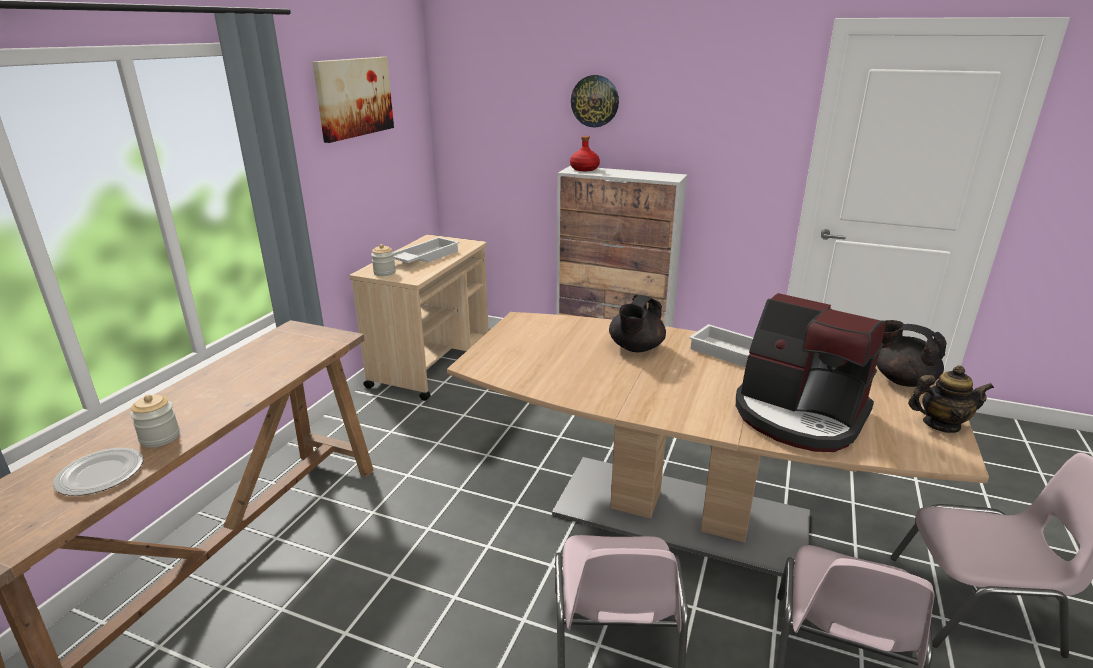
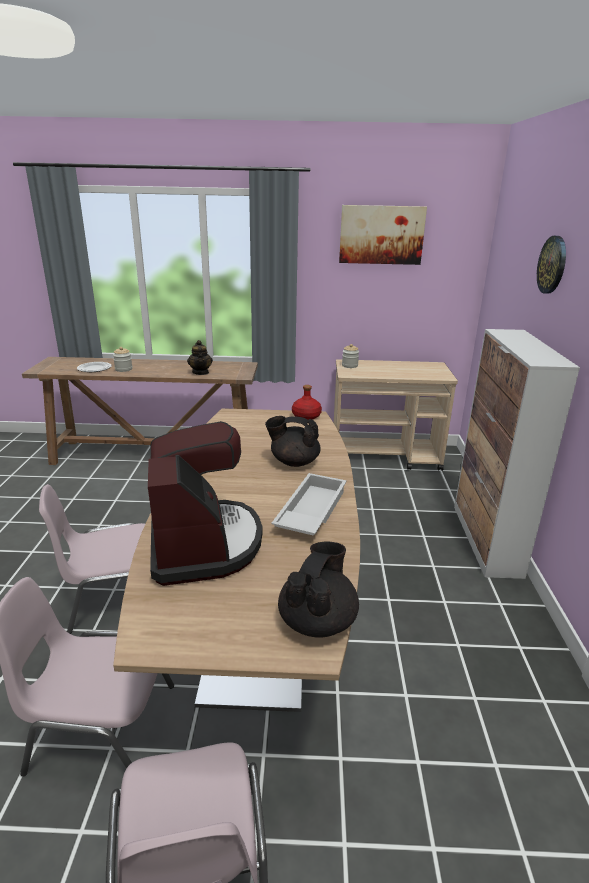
camera: 70 degrees right, 0 degrees up
(424, 257) = (393, 369): white tray -> none
(584, 169) = (516, 334): red bottle -> red bottle (306, 416)
(799, 416) = (204, 544): coffee machine -> coffee machine turned 150 degrees clockwise
(941, 424) = (215, 641): teapot -> teapot (200, 372)

